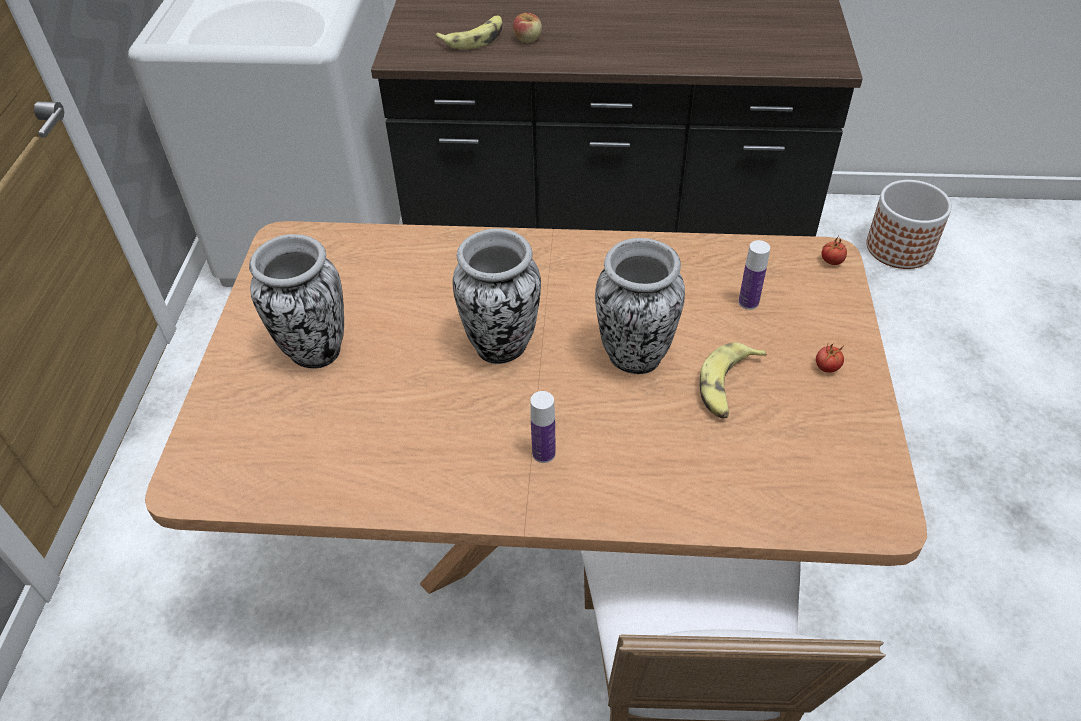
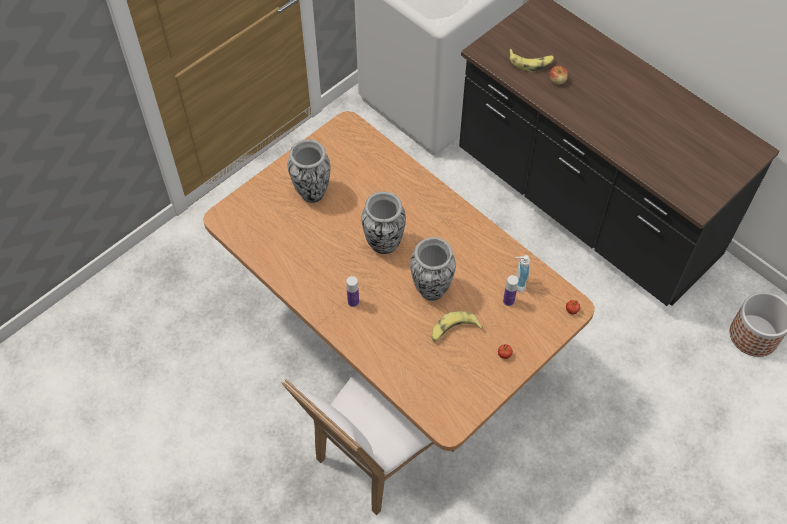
camera: 40 degrees right, 10 degrees up
(733, 275) = (518, 283): none -> soap dispenser

